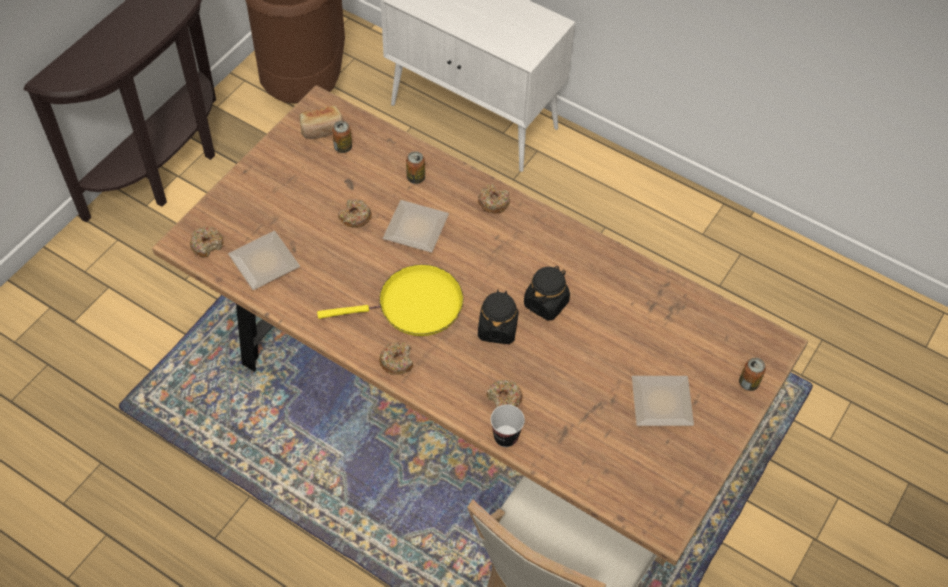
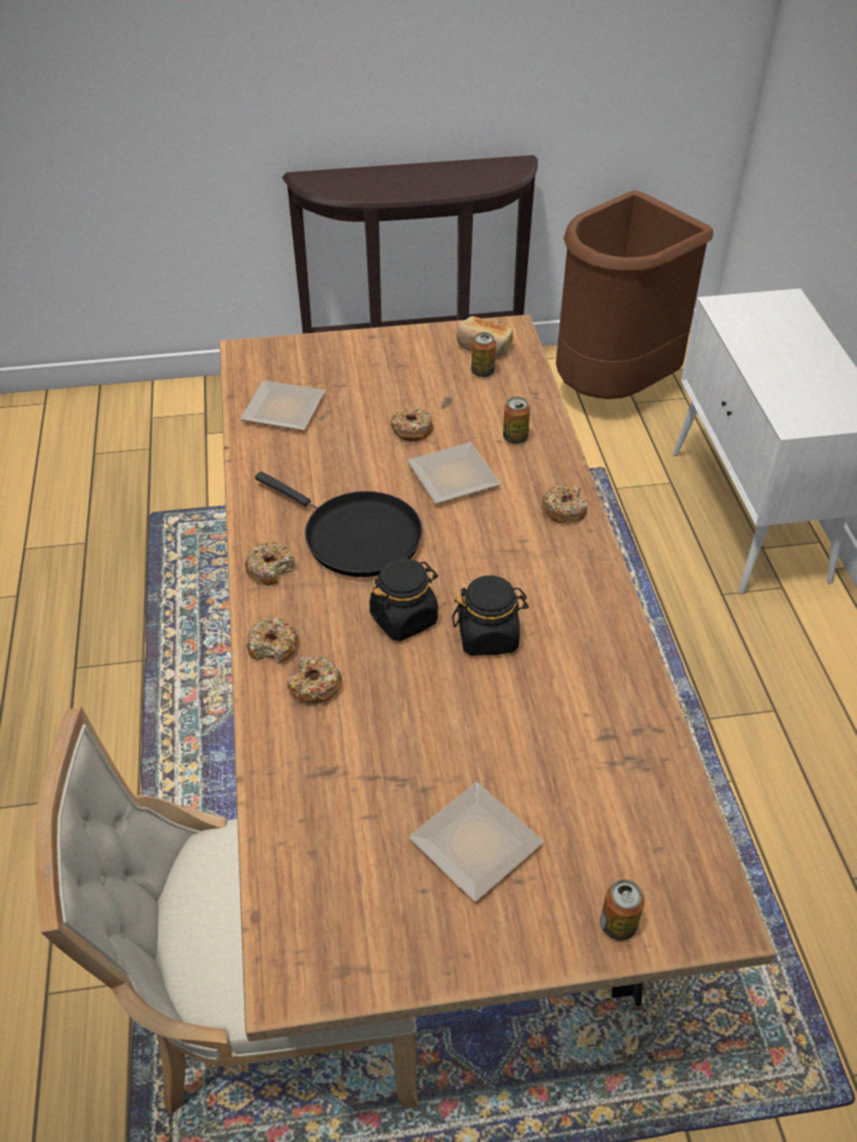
camera: 50 degrees right, 10 degrees down
(207, 245) = (261, 366): donut -> donut (273, 646)
(414, 305) = (356, 536): yellow frying pan -> black frying pan
(505, 437) = (264, 721): cup -> none

